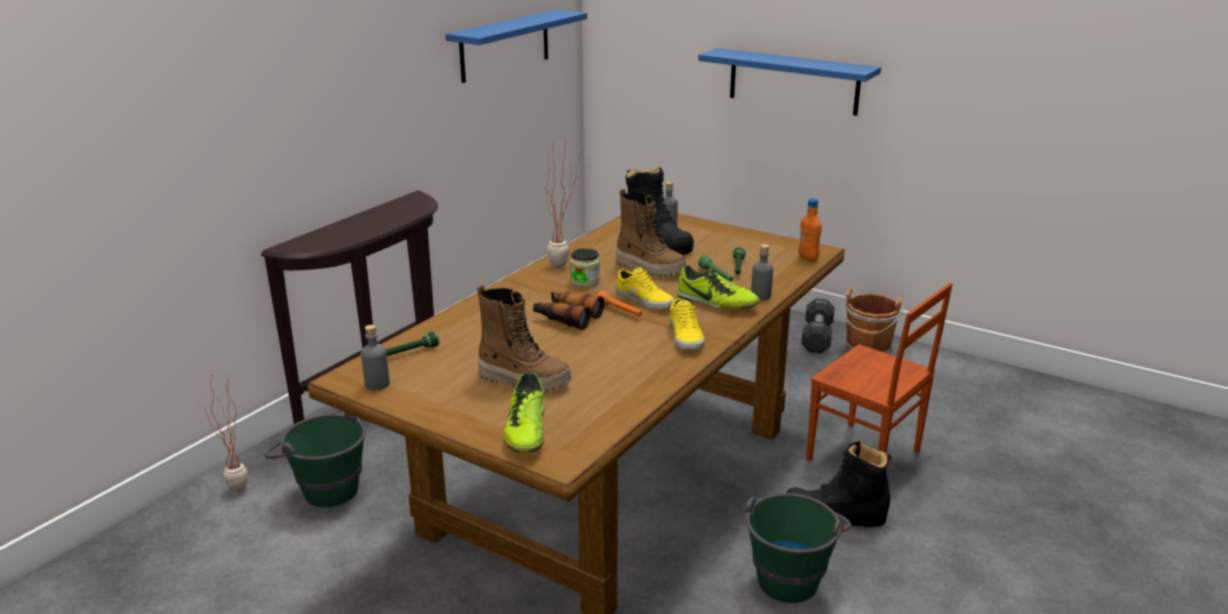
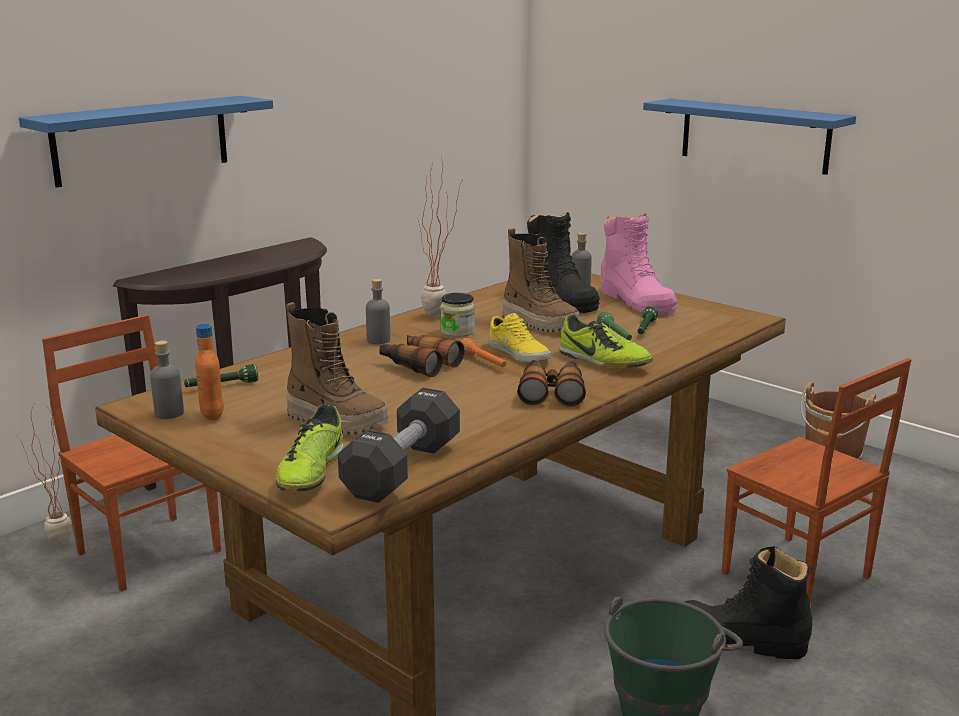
camera: 10 degrees right, 5 degrees down
(323, 488) = (150, 550): green bucket -> brown chair
(505, 45) = (428, 89): blue shelf -> blue shelf (142, 140)
(686, 336) = (551, 392): yellow shoe -> binoculars
(720, 239) = (636, 301): none -> pink boot
(760, 296) = (661, 357): grey bottle -> grey bottle (378, 340)
(808, 258) = (735, 324): orange bottle -> orange bottle (212, 415)
(817, 337) = (771, 440): black dumbbell -> black dumbbell (402, 469)

